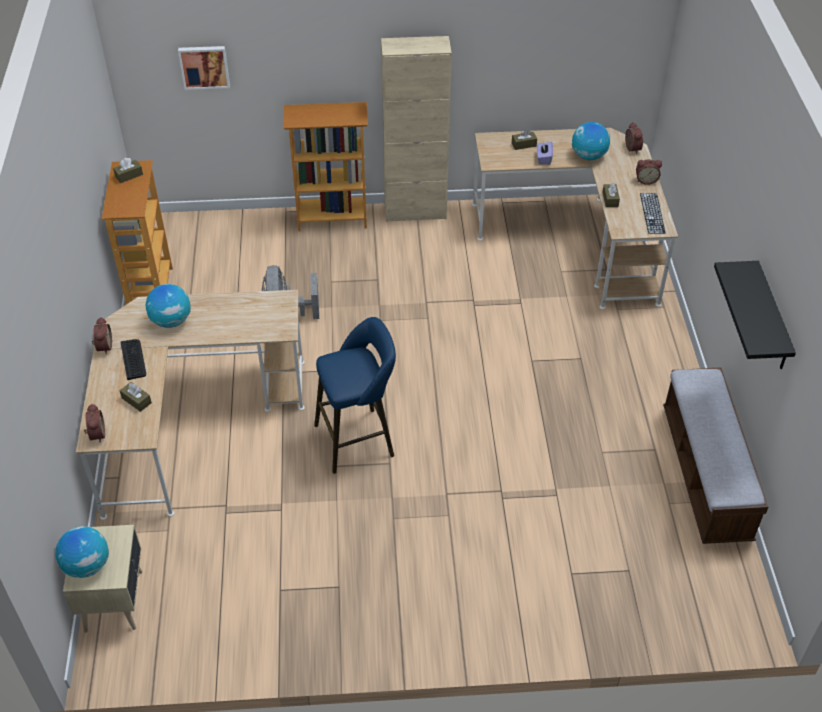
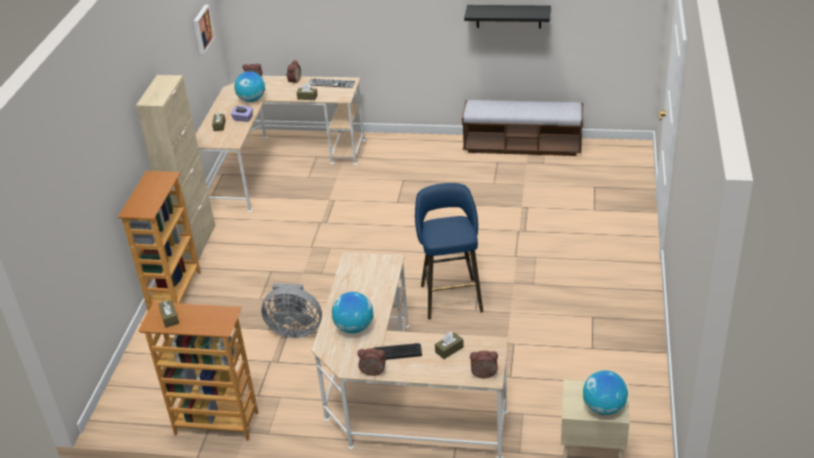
camera: 75 degrees left, 10 degrees down
(204, 66) = (73, 224): picture -> picture (202, 29)

